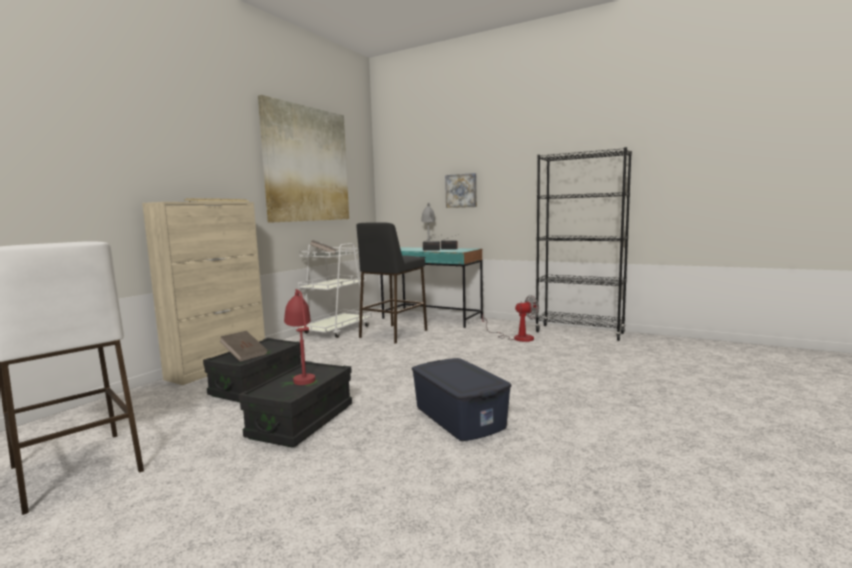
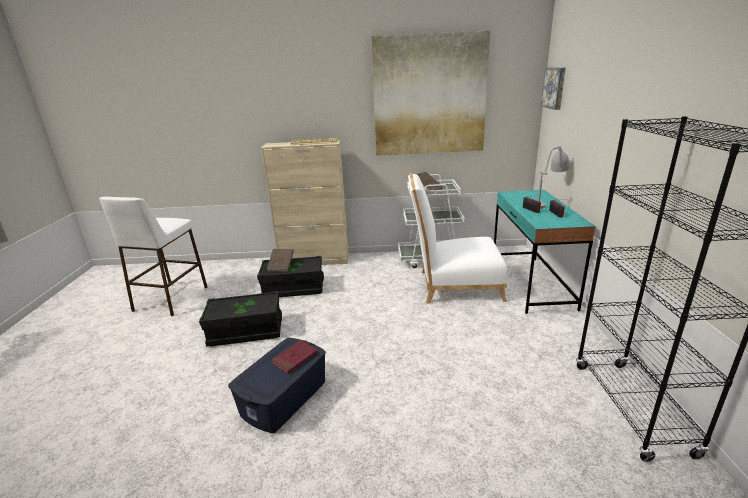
camera: 60 degrees right, 15 degrees up
(302, 373) = (255, 301): red table lamp -> none
(393, 334) = (454, 286): black stool -> white chair
(454, 367) = (295, 358): none -> red book
(461, 191) = (597, 138): picture -> picture (554, 87)
(516, 337) = (535, 360): fan -> none

